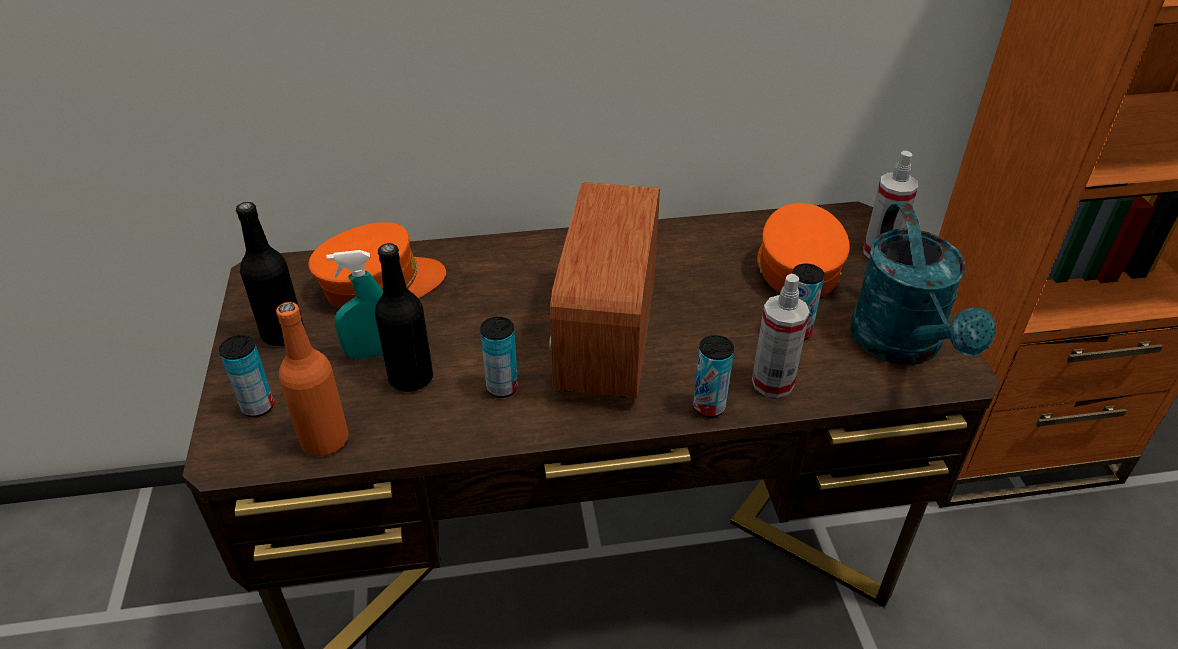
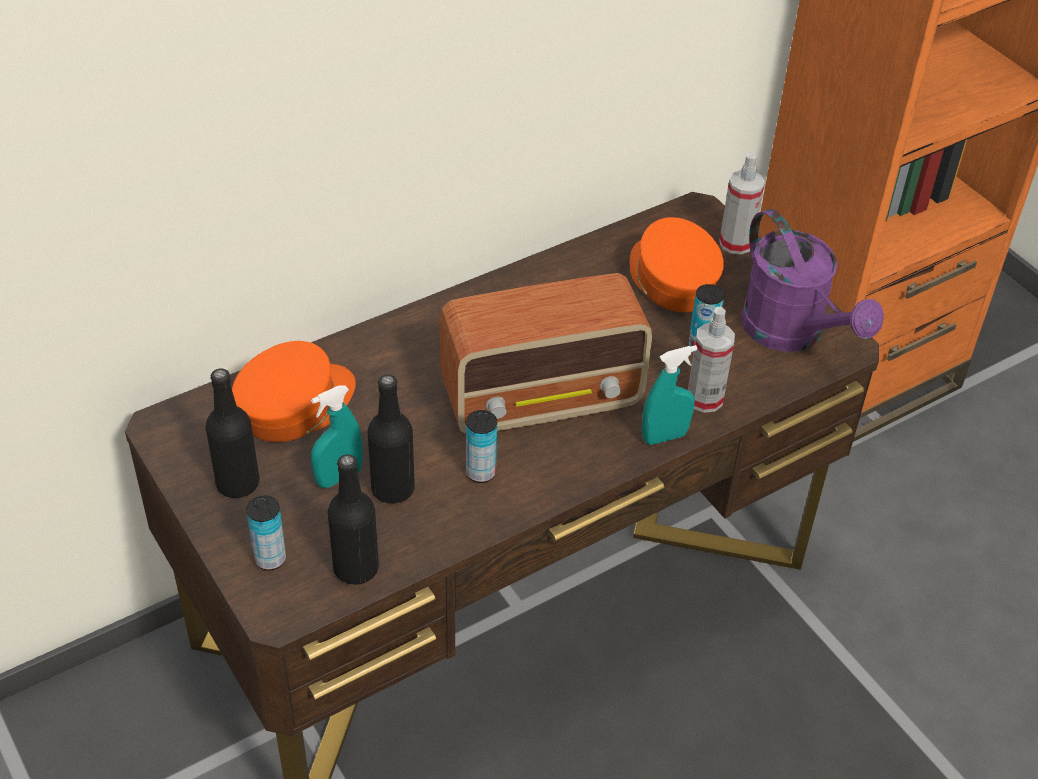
camera: 25 degrees left, 5 degrees up
(324, 440) = (356, 568): orange bottle -> black bottle
(606, 338) = (544, 399): radio -> radio turned 90 degrees counterclockwise
(709, 407) = (664, 436): can -> turquoise spray bottle
(903, 346) = (793, 334): turquoise watering can -> purple watering can

